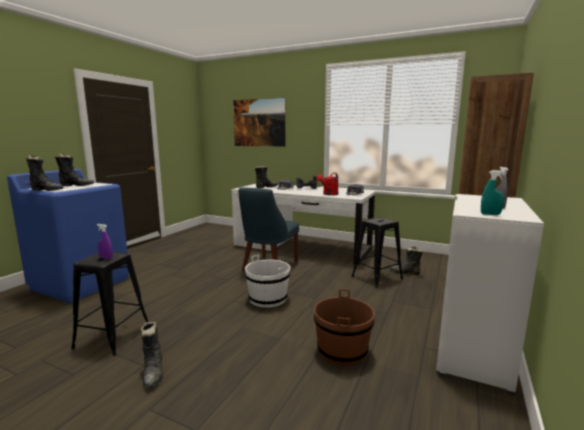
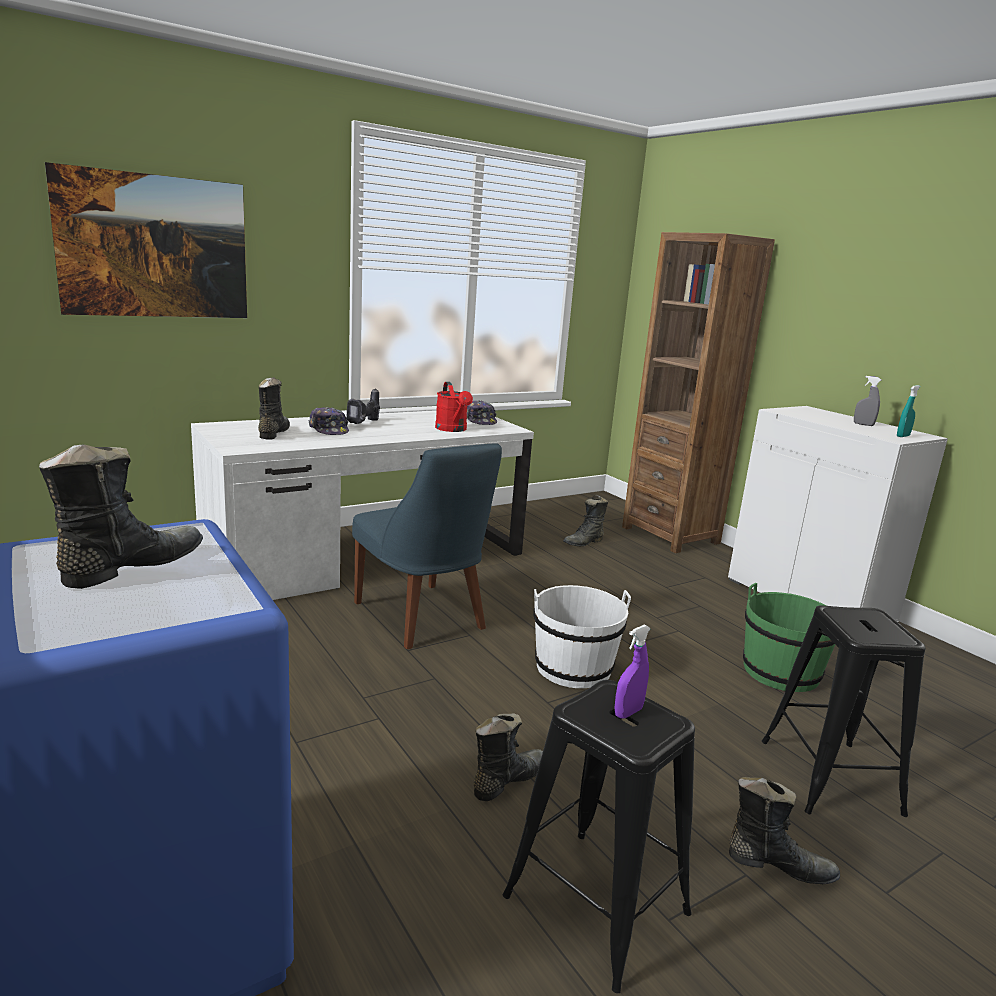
camera: 60 degrees left, 5 degrees up
(47, 190) = (173, 619): black boot -> black boot (507, 780)
(342, 350) = (781, 672): brown bucket -> green bucket
(377, 277) = (581, 563): black stool -> black stool (829, 776)

